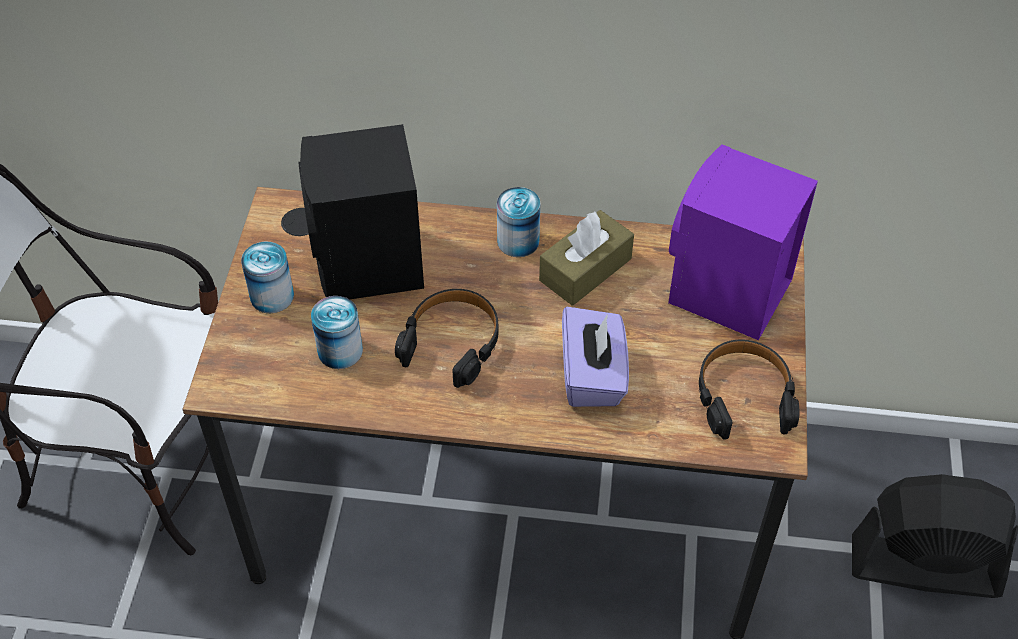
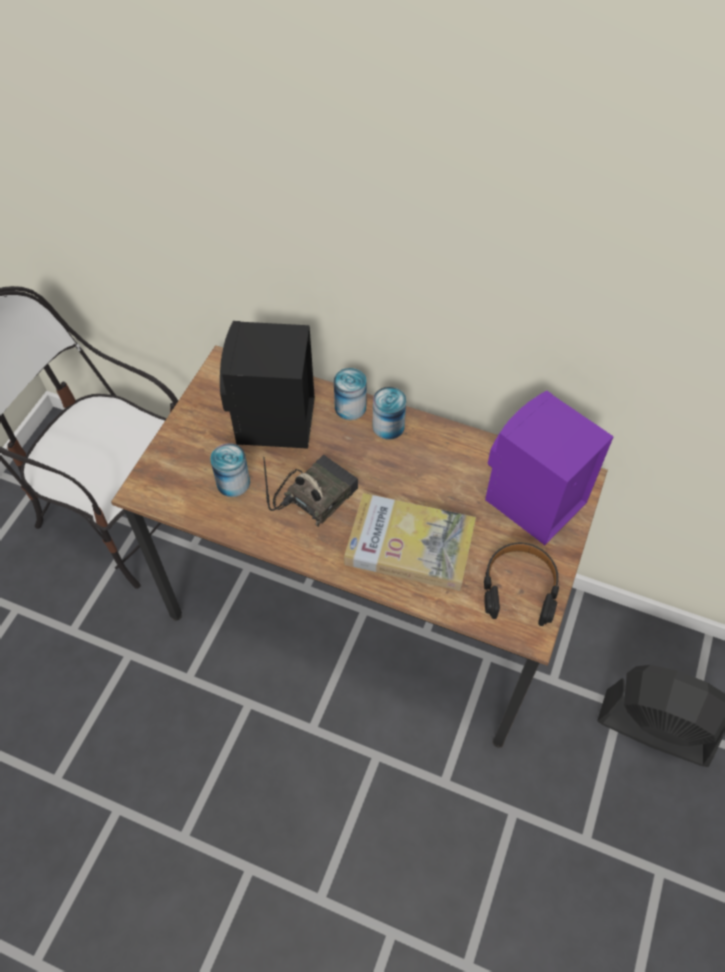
camera: 15 degrees right, 5 degrees up
(272, 296) = (199, 430): can -> can (350, 407)
(452, 342) = (315, 494): black headphones -> radio
(585, 269) = (431, 459): brown tissue box -> none
(593, 376) = (410, 544): purple tissue box -> book

